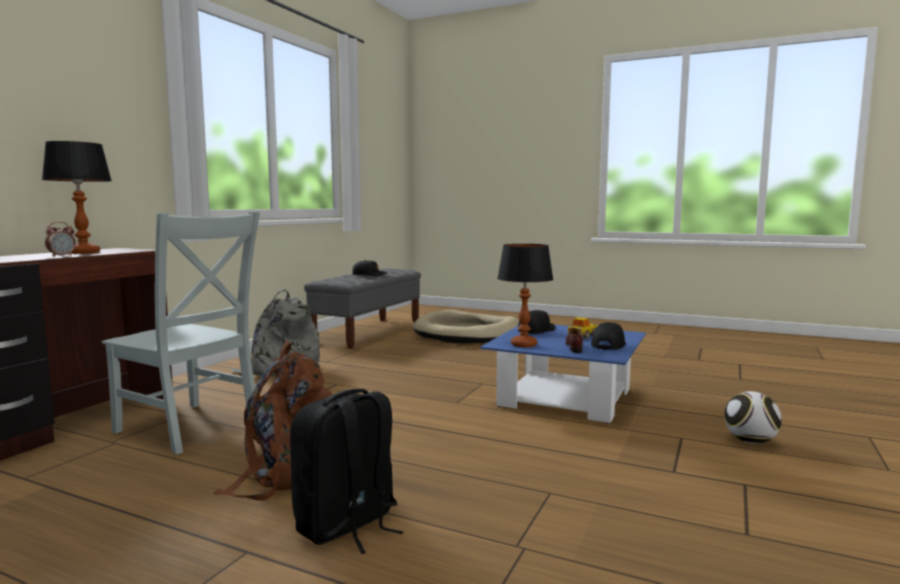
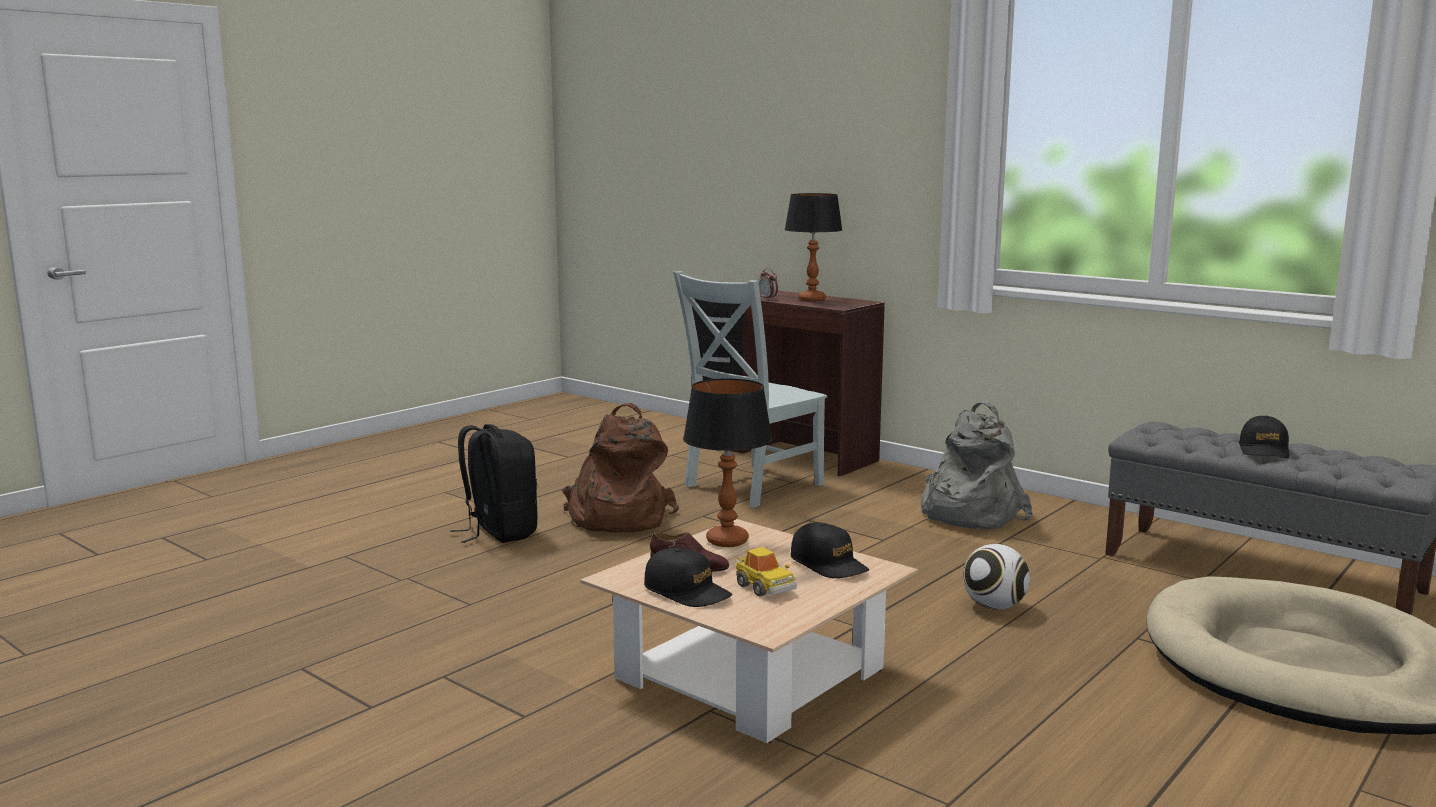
camera: 105 degrees right, 5 degrees up
(565, 398) = (750, 674): blue coffee table -> beige coffee table
(750, 441) = (462, 768): football -> football (994, 607)

